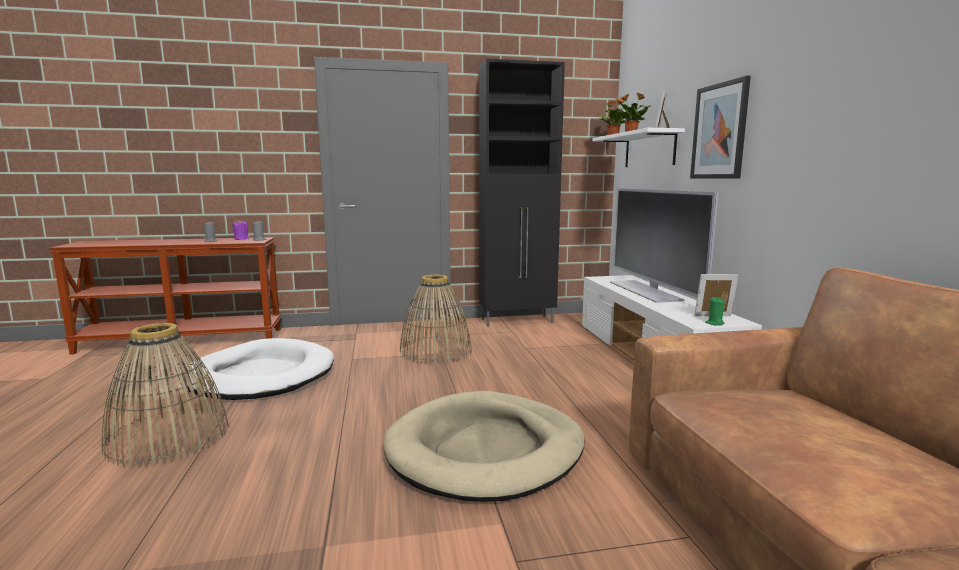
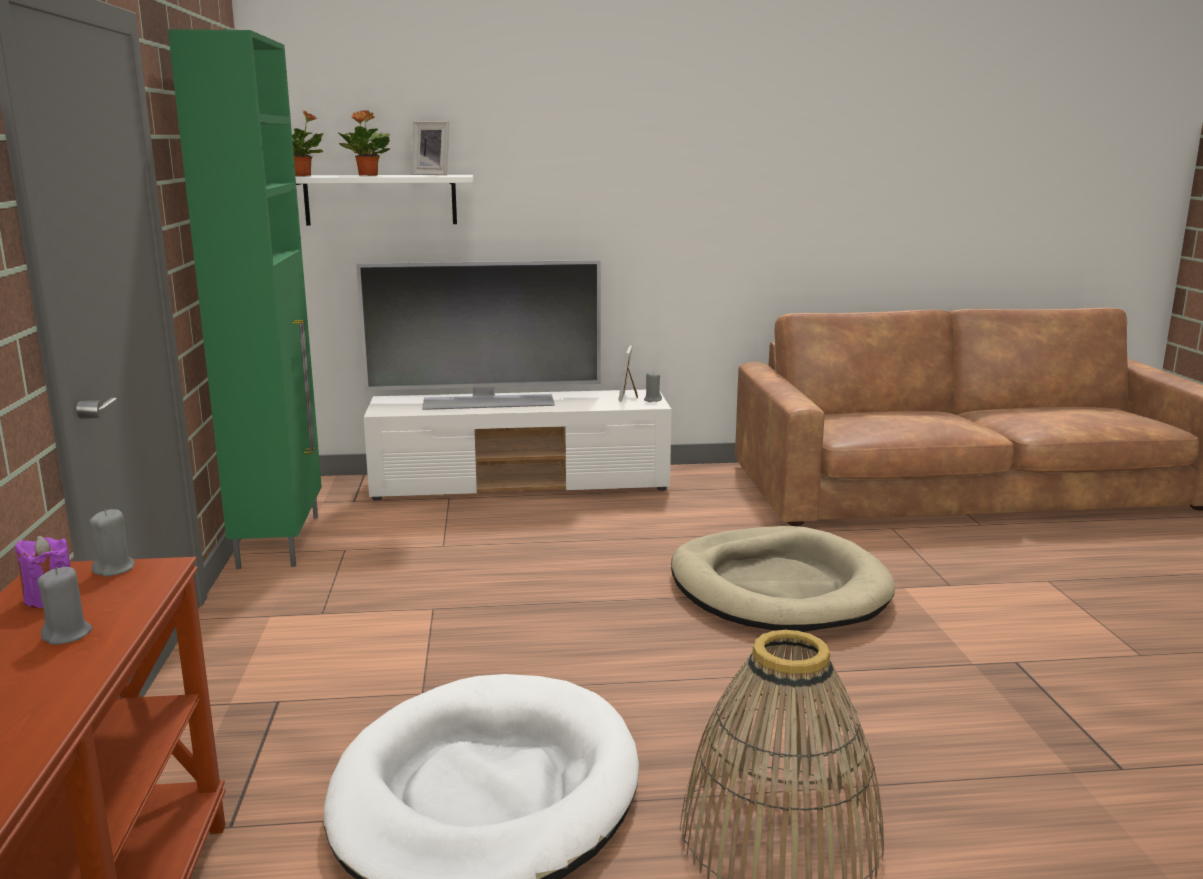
camera: 85 degrees left, 5 degrees up
(435, 351) = (422, 613): basket -> none
(518, 321) = (281, 540): black cabinet -> green cabinet
(714, 323) = (652, 400): green candle -> grey candle
(719, 131) = (548, 185): picture -> none

